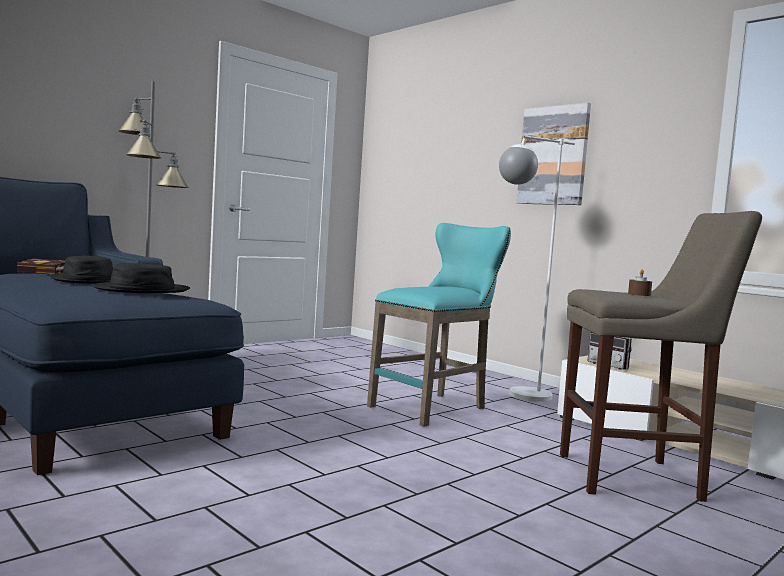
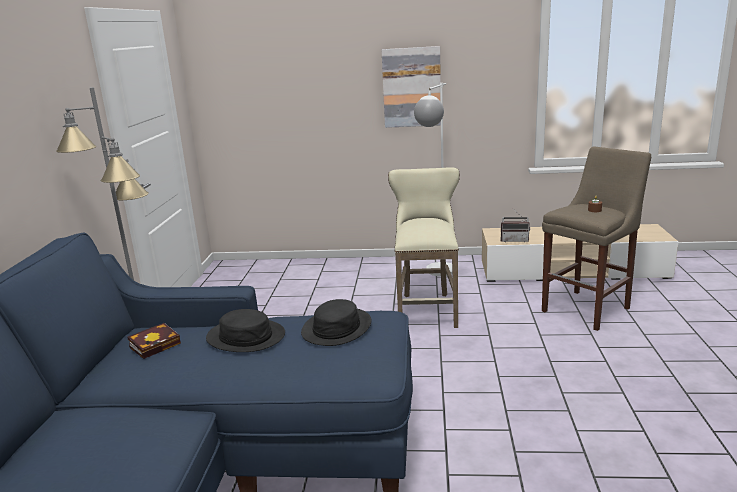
camera: 40 degrees left, 15 degrees up
(435, 407) = (427, 308): turquoise stool -> beige stool

